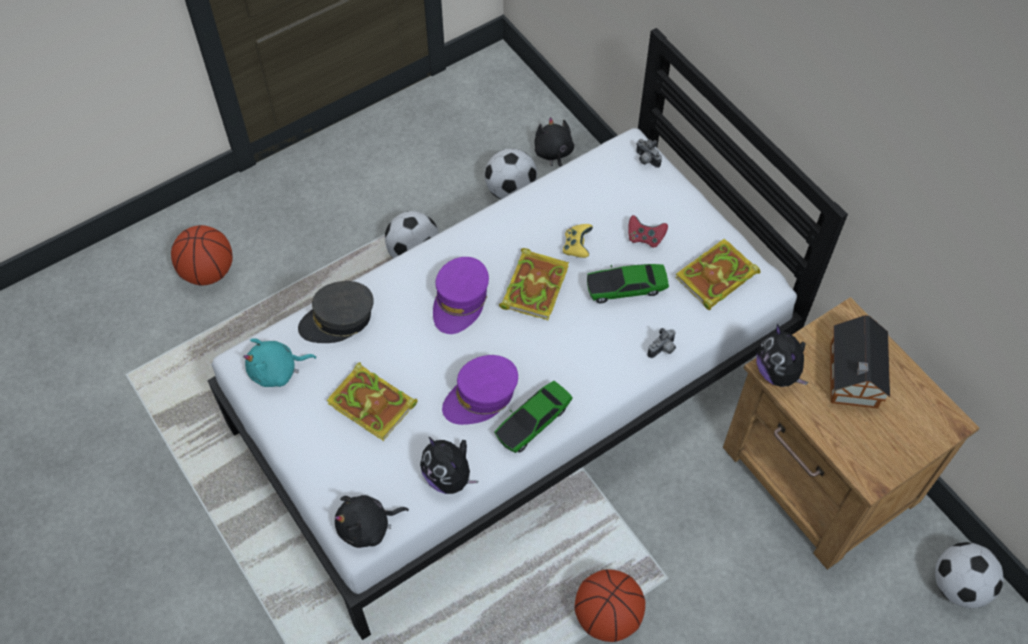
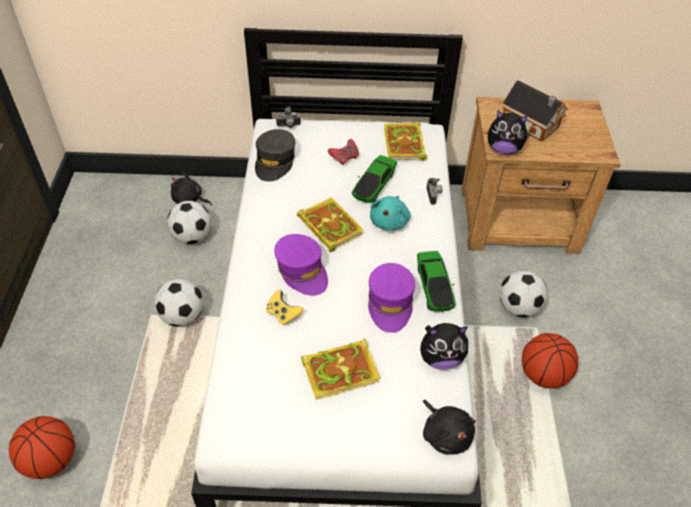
camera: 55 degrees left, 10 degrees down
(277, 371) = (254, 418): turquoise plush toy -> turquoise plush toy (389, 221)
(338, 320) = (247, 350): grey cap -> grey cap (275, 161)
(368, 527) = (445, 434): black plush toy -> black plush toy turned 45 degrees counterclockwise
(577, 247) = (319, 190): yellow game controller -> yellow game controller (283, 313)
(959, 586) = (624, 209): football -> football (518, 307)

